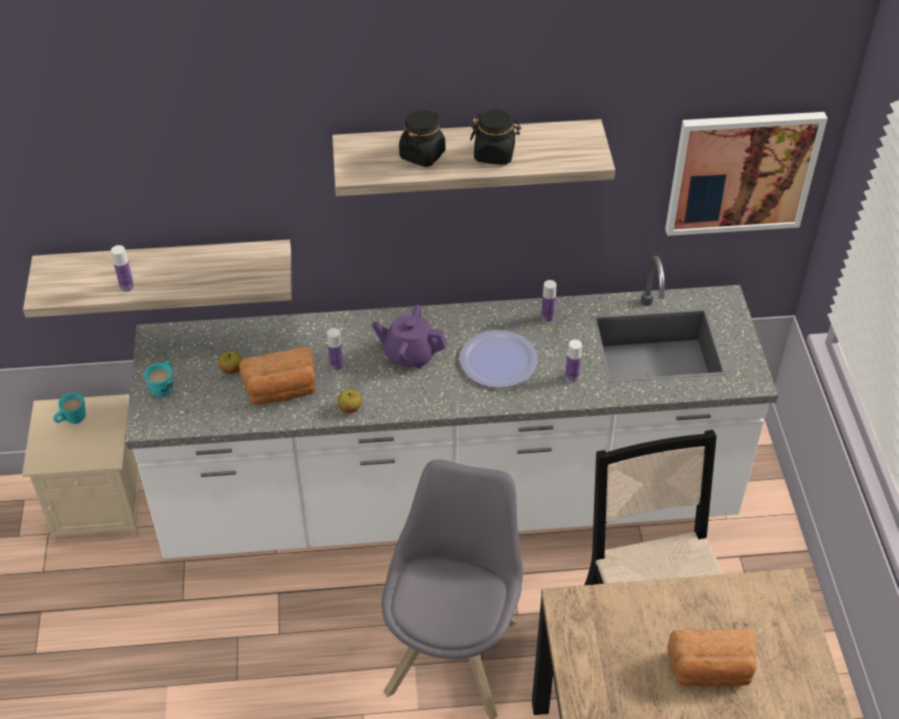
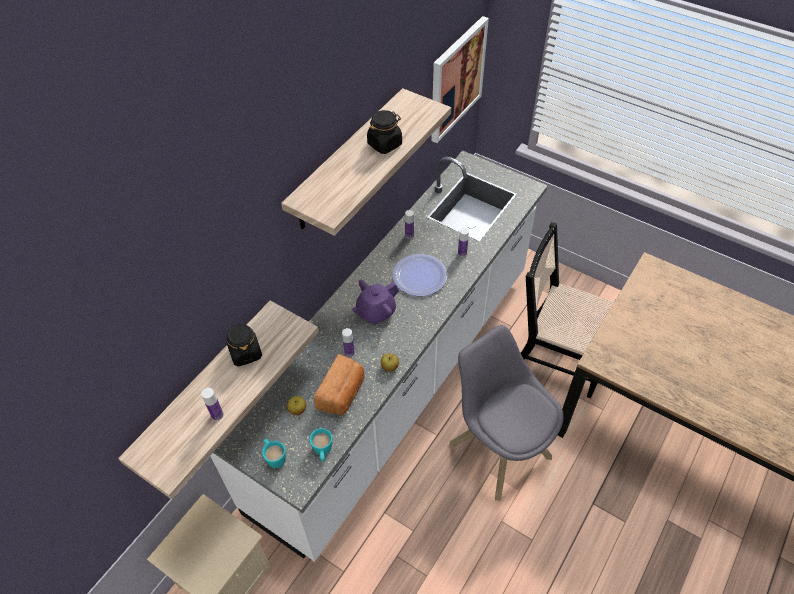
camera: 50 degrees left, 5 degrees up
(72, 420) = (190, 543): turquoise mug -> turquoise mug (323, 452)
(422, 154) = (349, 173): black jar -> black jar (245, 353)
(710, 671) = (680, 327): bread -> none

